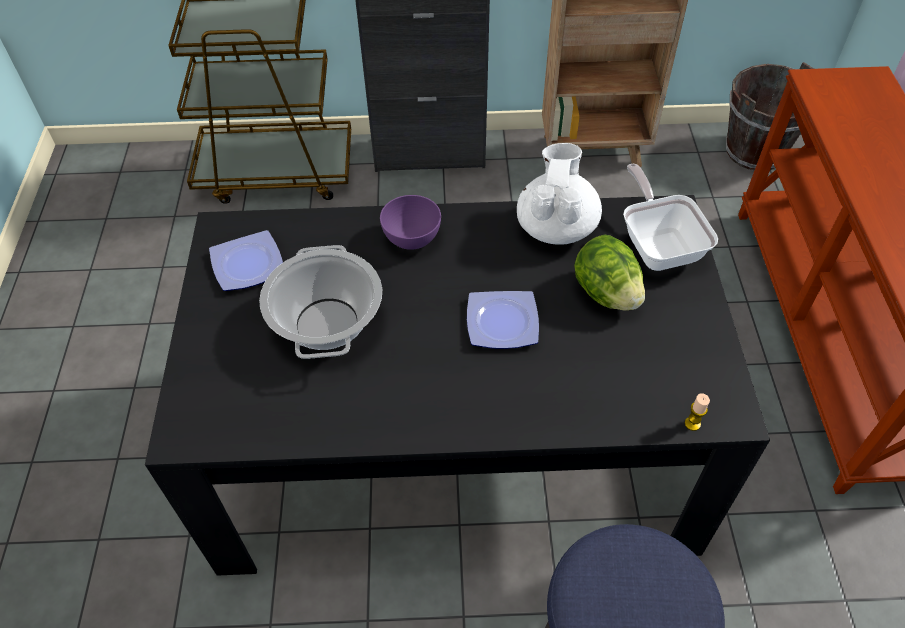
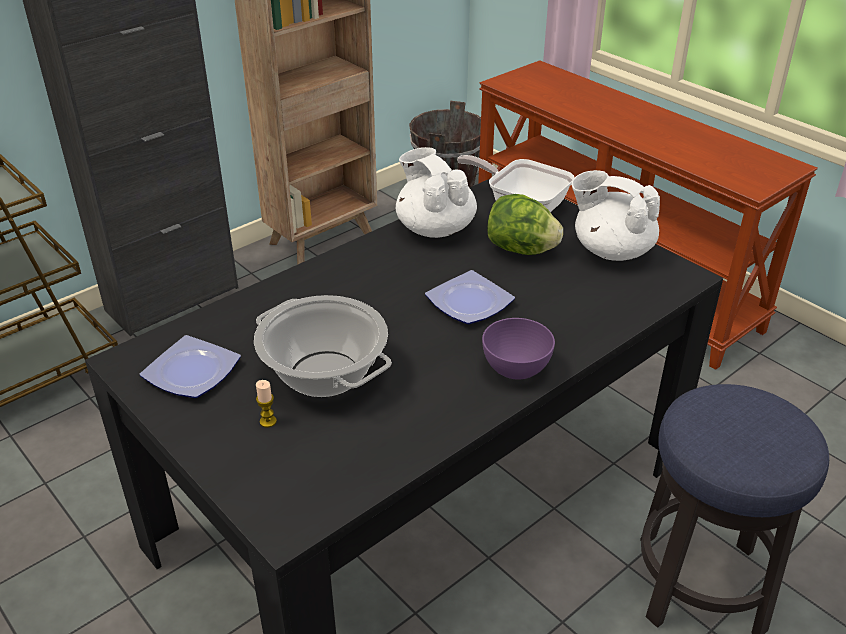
camera: 40 degrees left, 15 degrees down
(412, 239) = (327, 285): purple bowl -> purple bowl (516, 369)
(690, 342) = (611, 250): none -> white teapot
(692, 424) = (669, 293): candle -> candle (268, 421)

